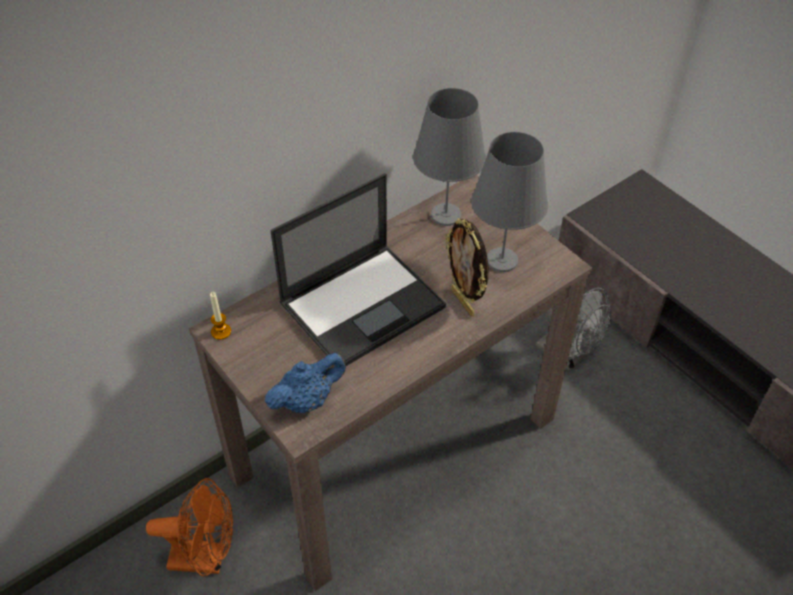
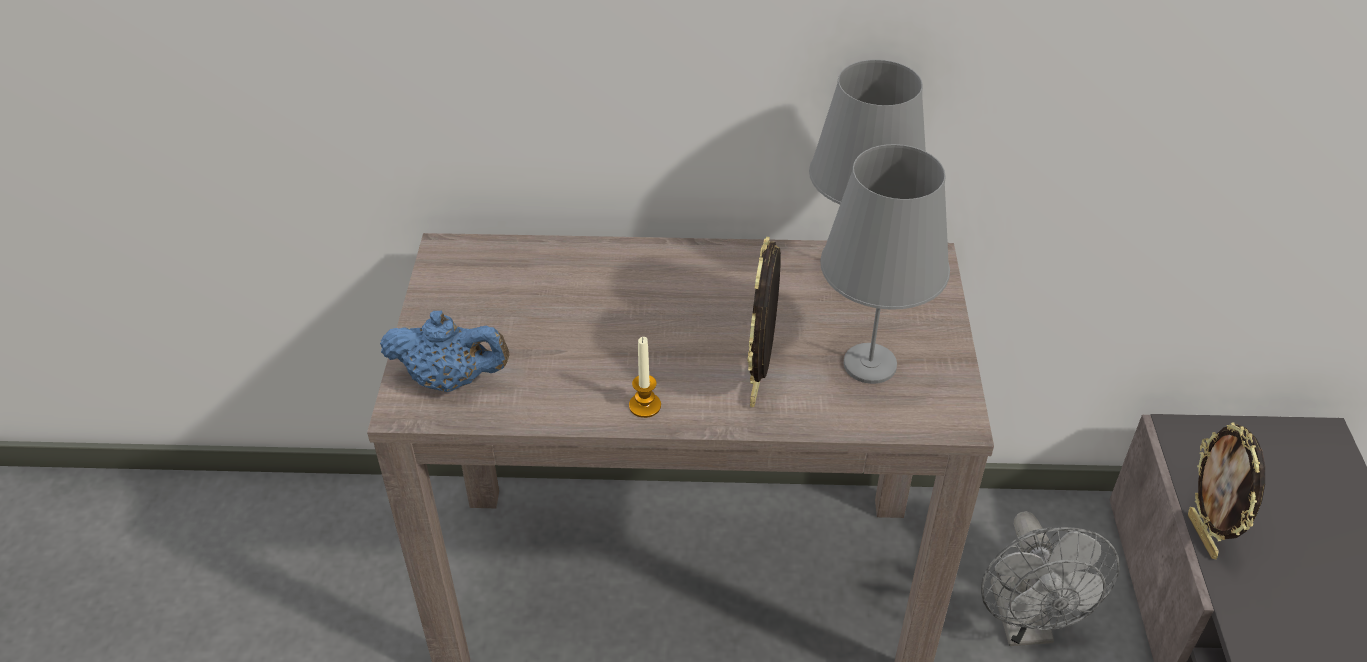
camera: 40 degrees right, 5 degrees down
(206, 558) = (367, 559): orange fan -> none
(221, 332) = (449, 255): candle -> candle (645, 406)
(363, 304) = (634, 315): laptop -> none
(636, 261) = (1203, 536): none -> picture frame

